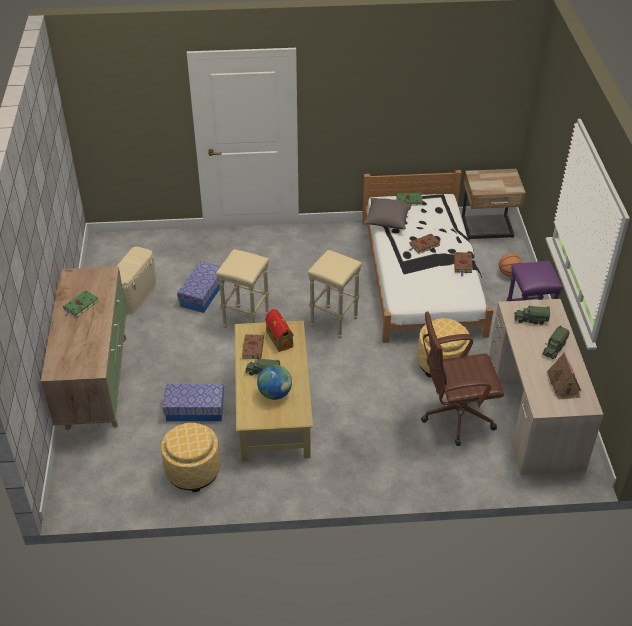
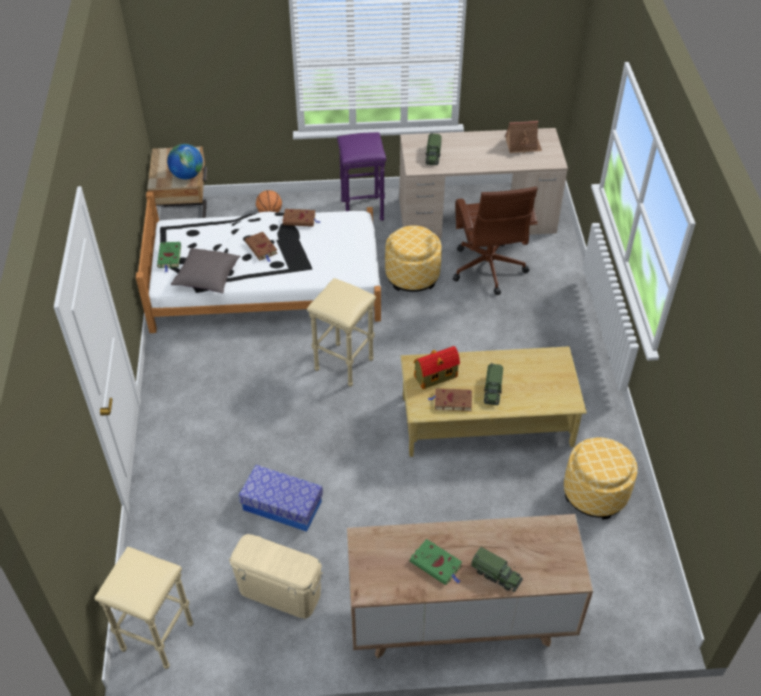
camera: 90 degrees left, 5 degrees up
(195, 410) = (500, 498): storage box -> none
(245, 321) = (339, 453): beige stool -> beige stool (158, 638)
(275, 393) = (526, 378): globe -> globe (187, 175)
(554, 348) = (473, 145): toy truck -> toy truck (496, 575)

